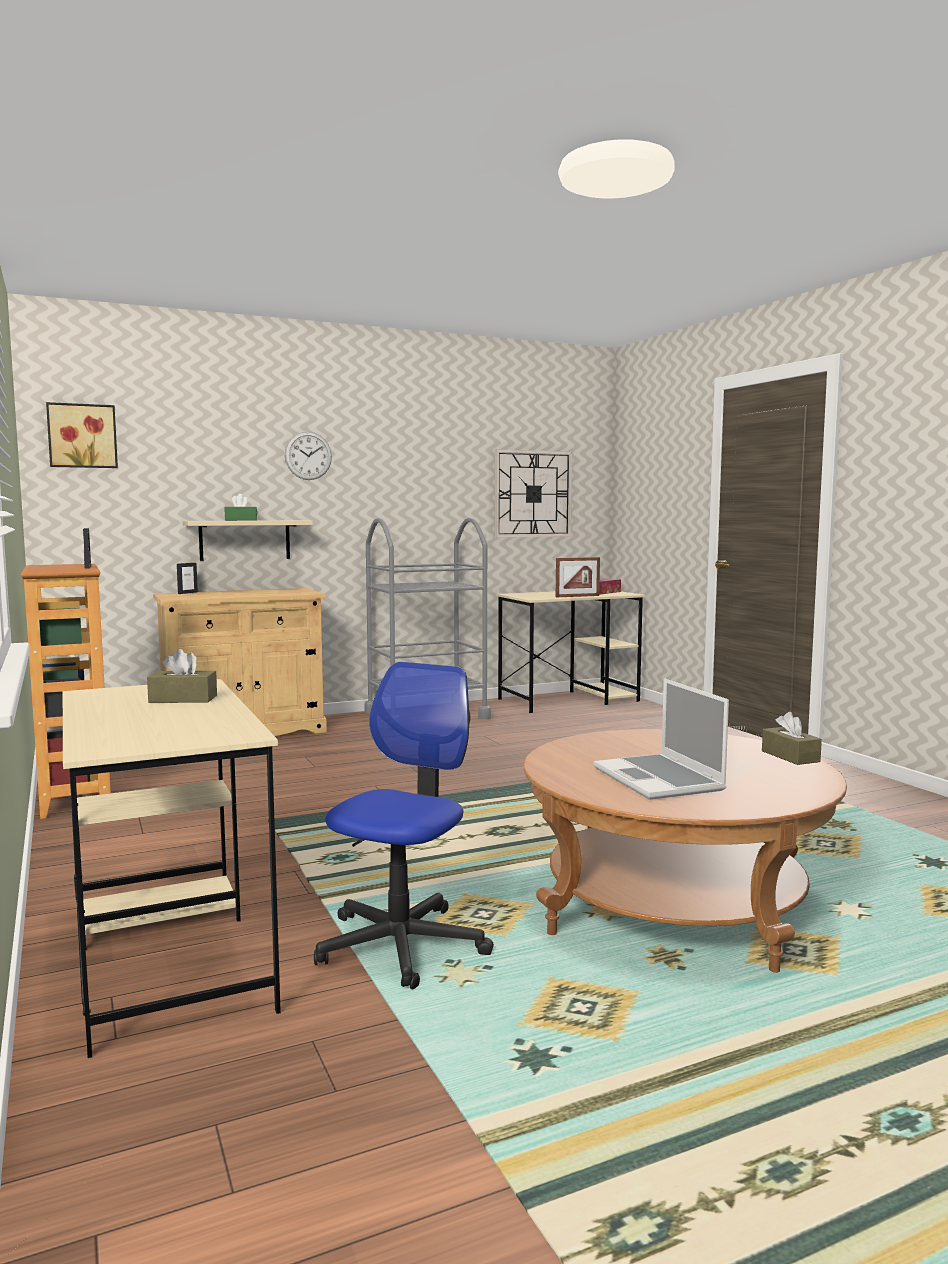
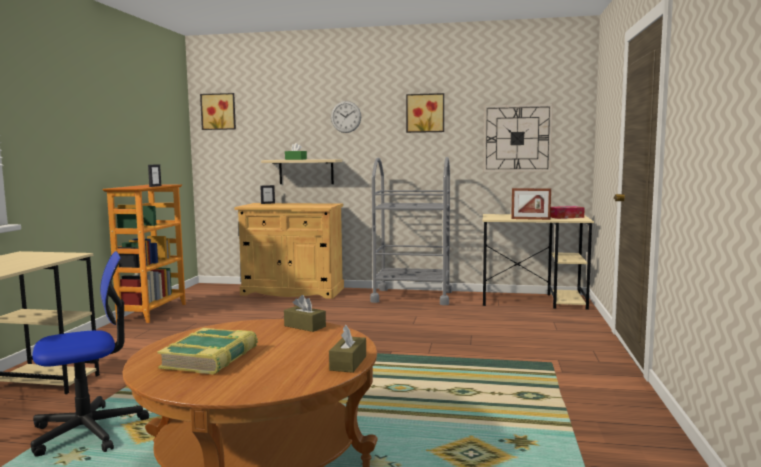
camera: 35 degrees right, 0 degrees up
(183, 699) = (30, 261): brown tissue box -> brown tissue box (305, 326)
(421, 456) = (425, 113): none -> picture
(660, 780) = (211, 358): laptop -> book

